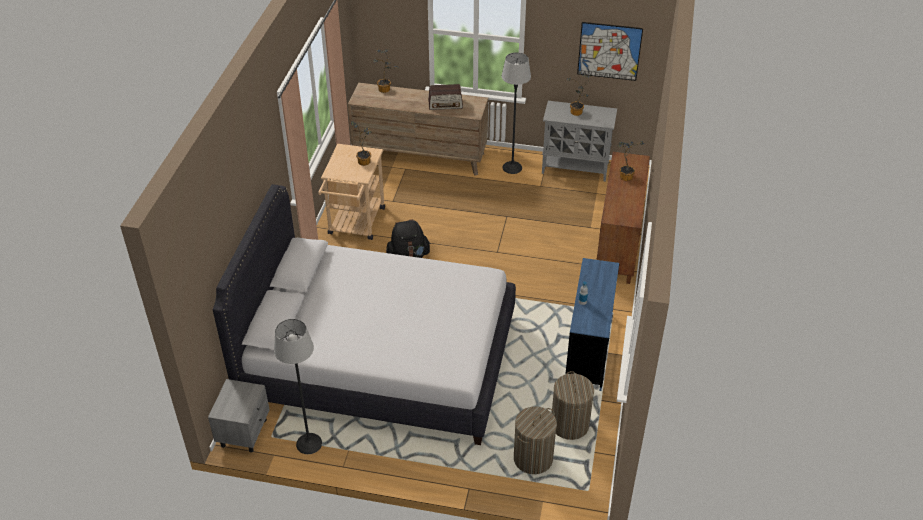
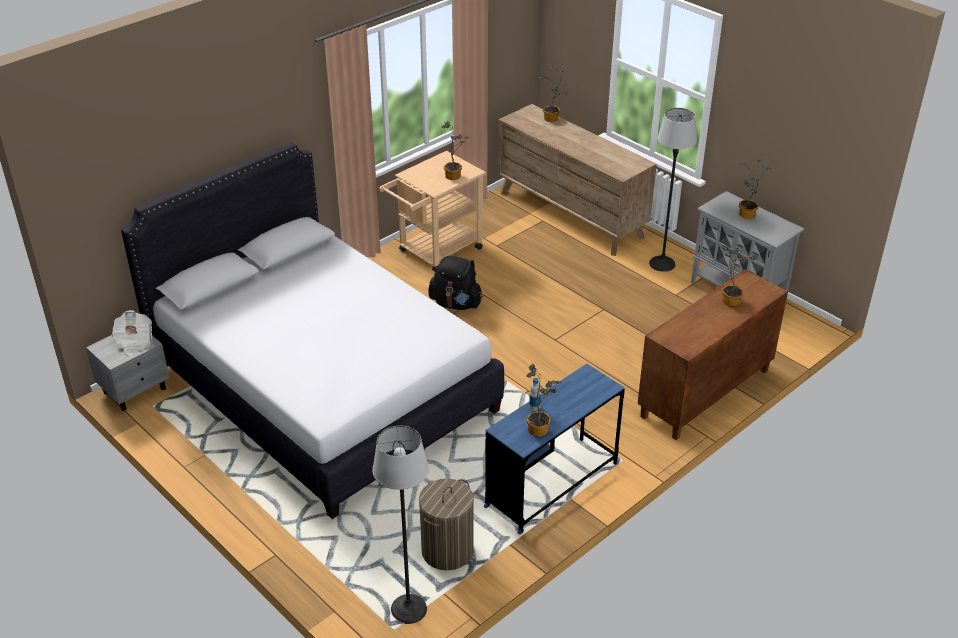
camera: 35 degrees right, 5 degrees down
(241, 394) = (134, 341): none -> newspaper
(309, 443) = (178, 430): floor lamp -> floor lamp (409, 609)
(445, 104) = (601, 154): radio -> none
(533, 458) = (371, 563): laundry basket -> none
(600, 313) = (541, 428): none -> potted plant
(609, 51) = (805, 144): picture -> none

